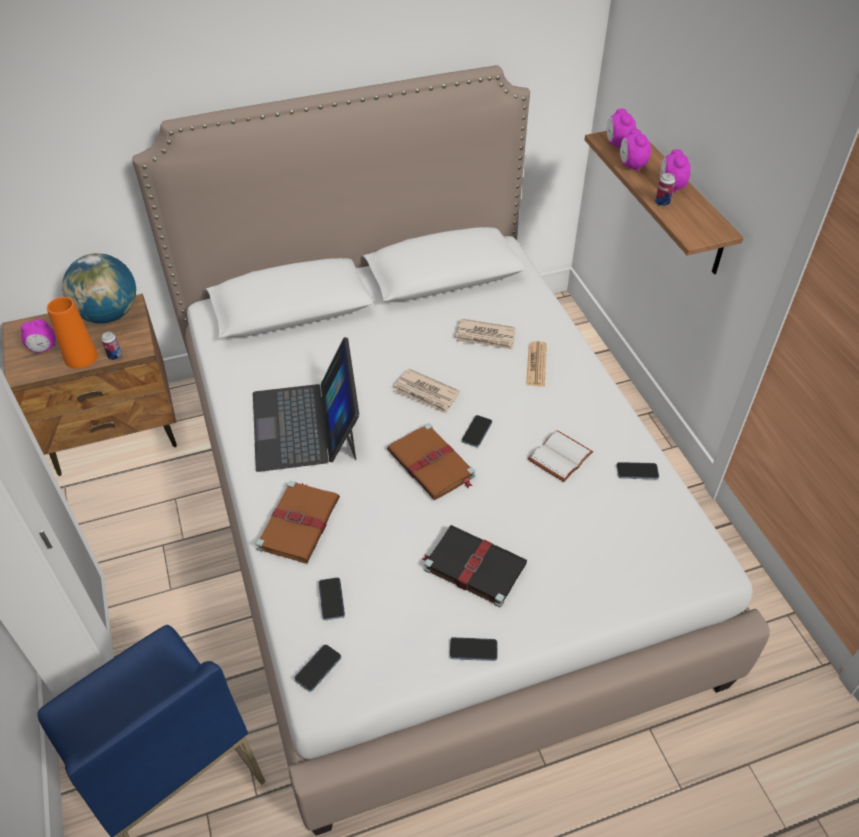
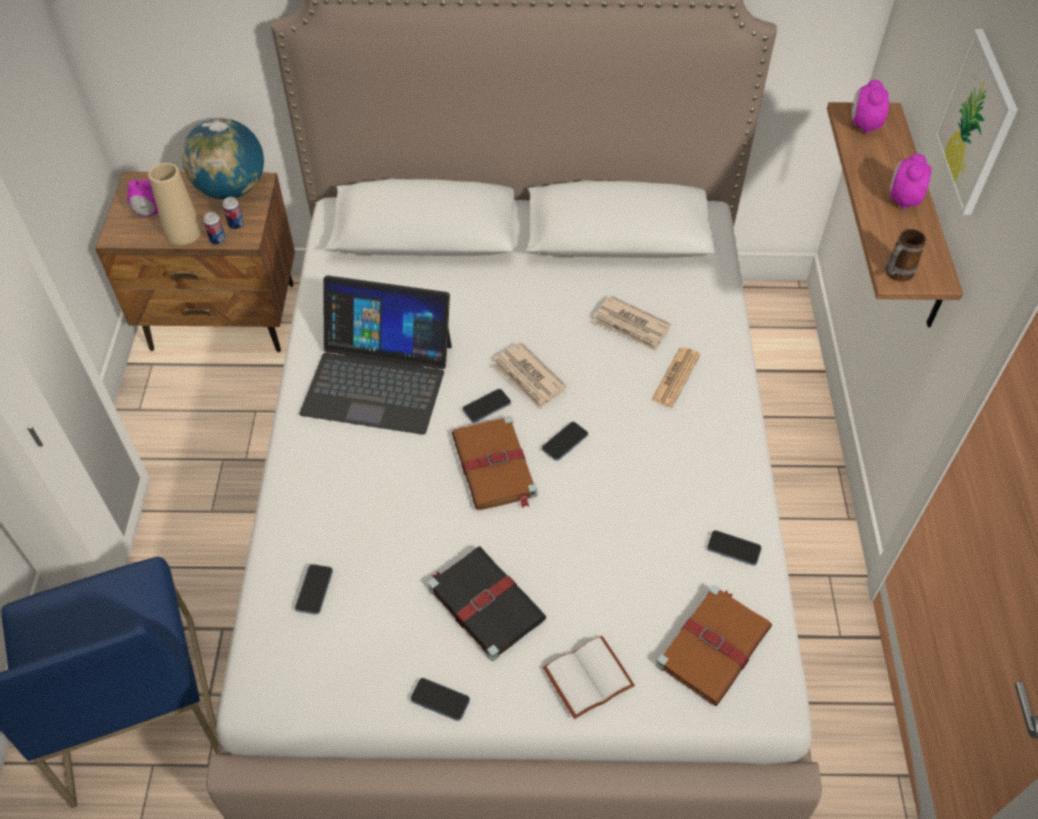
camera: 20 degrees right, 5 degrees up
(81, 357) = (183, 232): orange vase -> beige vase
(299, 522) = (321, 490): brown book -> brown book (714, 645)
(306, 425) = (378, 378): laptop -> laptop turned 90 degrees counterclockwise
(318, 668) = (267, 663): phone -> phone (486, 406)
(561, 458) = (649, 504): white book -> white book (588, 680)
(631, 166) = (866, 159): alarm clock -> none
(662, 203) = (879, 220): can -> can (236, 225)
(693, 236) = (895, 275): none -> mug
(720, 113) = (976, 122): none -> picture

